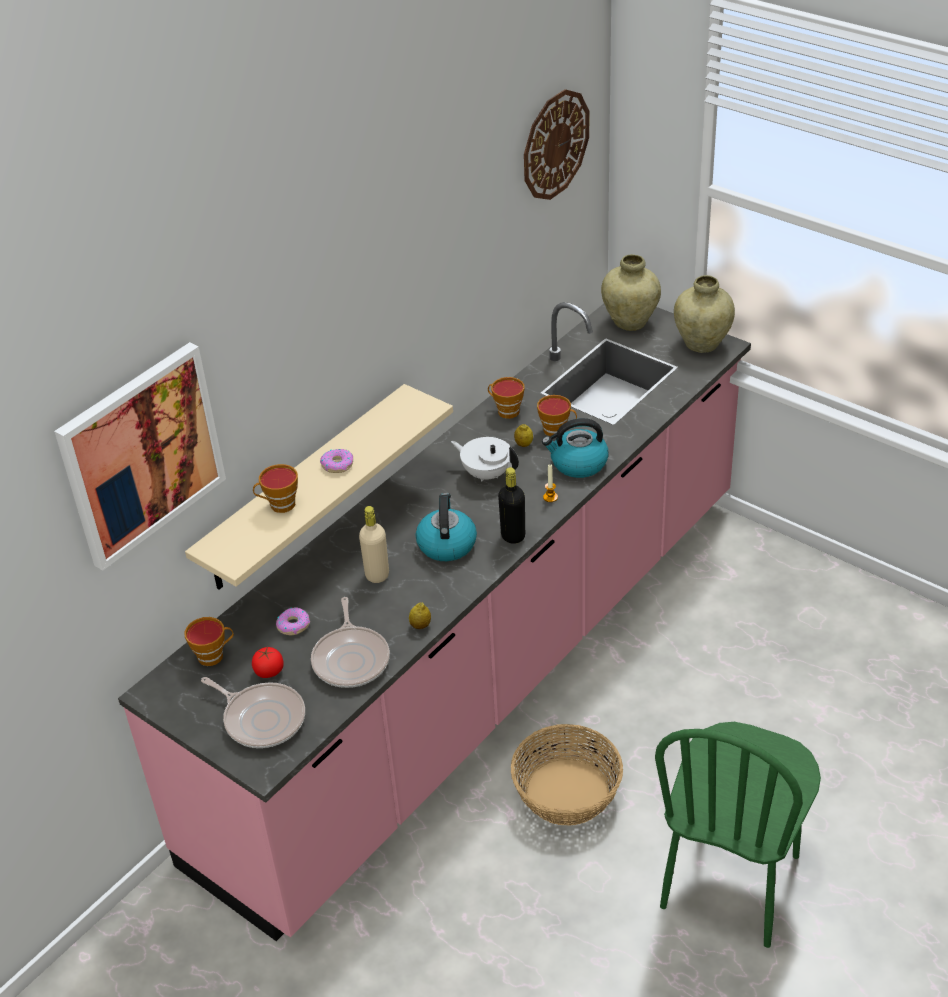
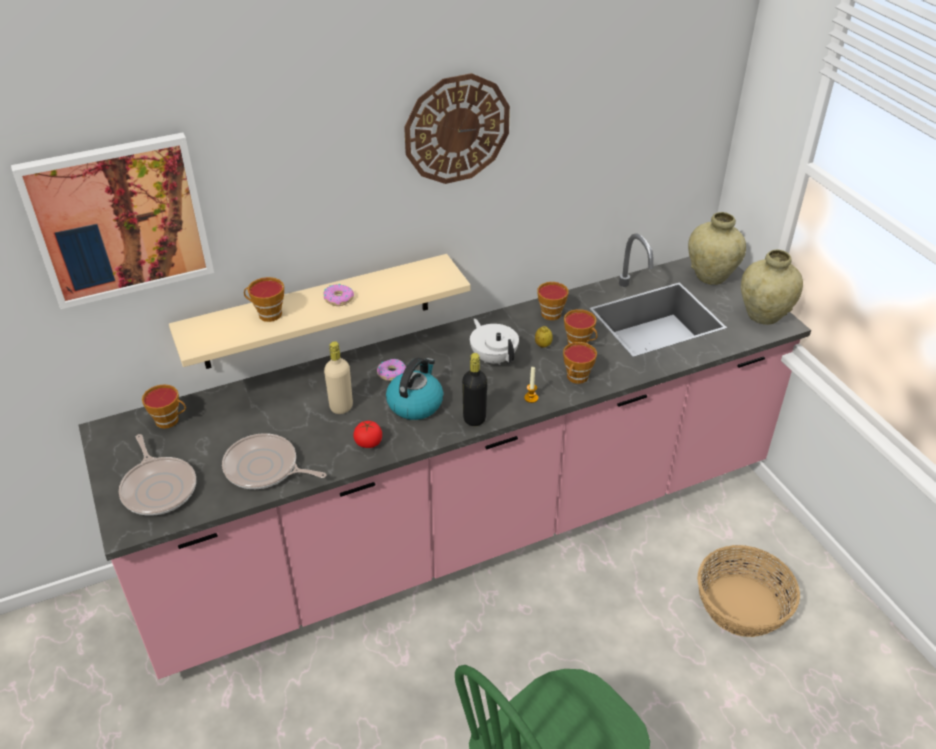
camera: 25 degrees right, 0 degrees up
(269, 671) = (197, 451): tomato -> tomato (368, 443)
(293, 625) = (246, 421): donut -> donut (391, 373)
(351, 658) = (264, 468): frying pan -> frying pan turned 90 degrees clockwise
(420, 626) = (339, 464): lemon -> none
(555, 144) = (667, 82): wall clock -> wall clock (456, 129)
(567, 791) = (462, 662): basket -> basket (742, 605)
(578, 463) = (576, 378): kettle -> cup

